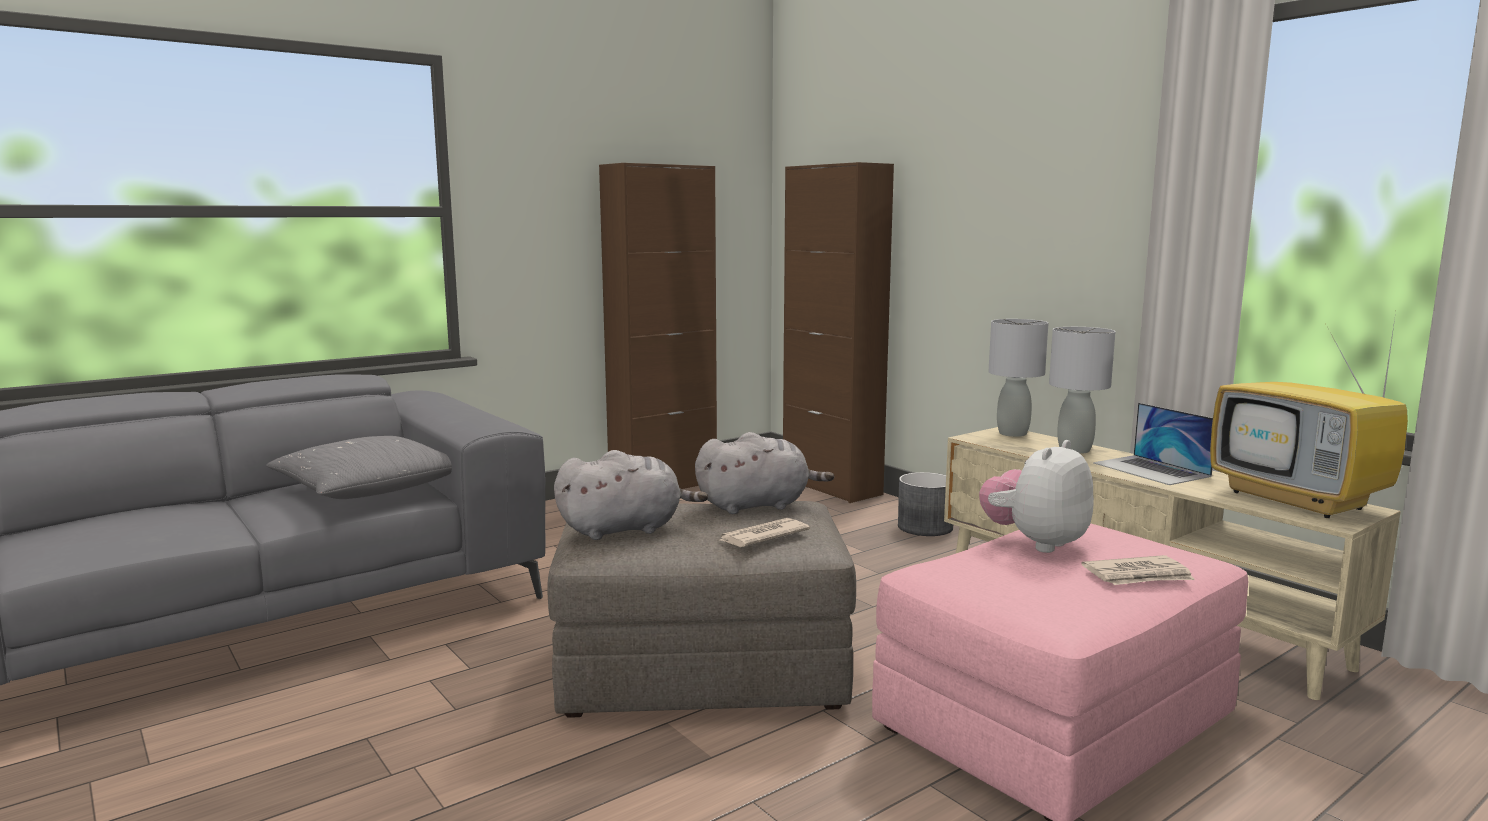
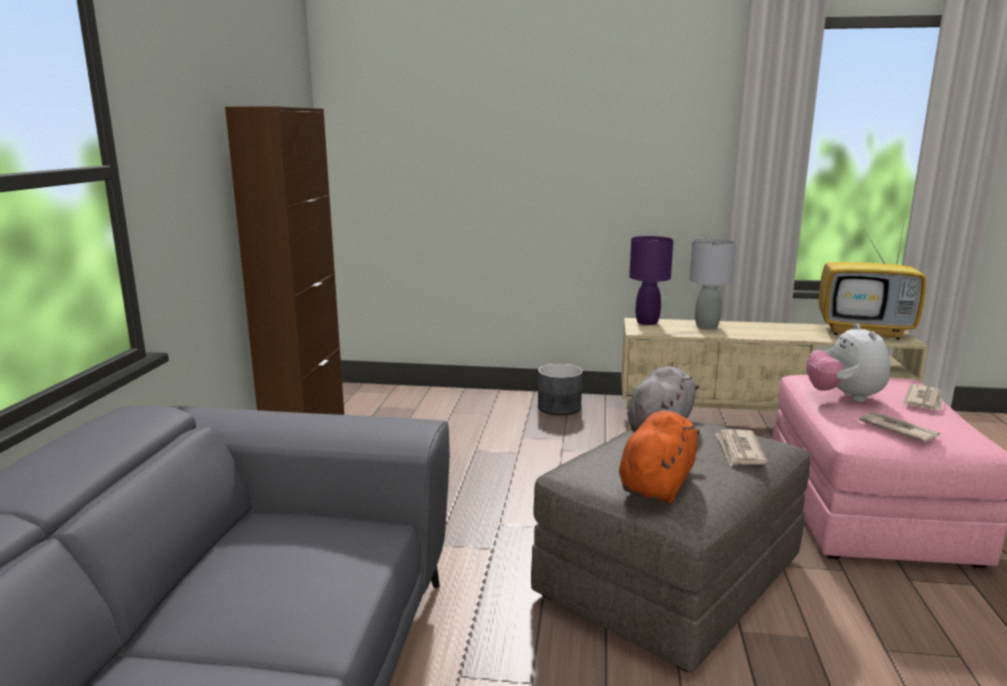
camera: 45 degrees left, 5 degrees up
(369, 489) = (300, 548): grey pillow -> none
(625, 529) = (657, 483): grey plush toy -> orange plush toy
(831, 487) = (437, 395): brown cabinet -> none
(991, 579) = (898, 429): none -> newspaper
(1012, 433) = (647, 322): grey table lamp -> purple table lamp
(1151, 470) = (771, 330): laptop -> none

